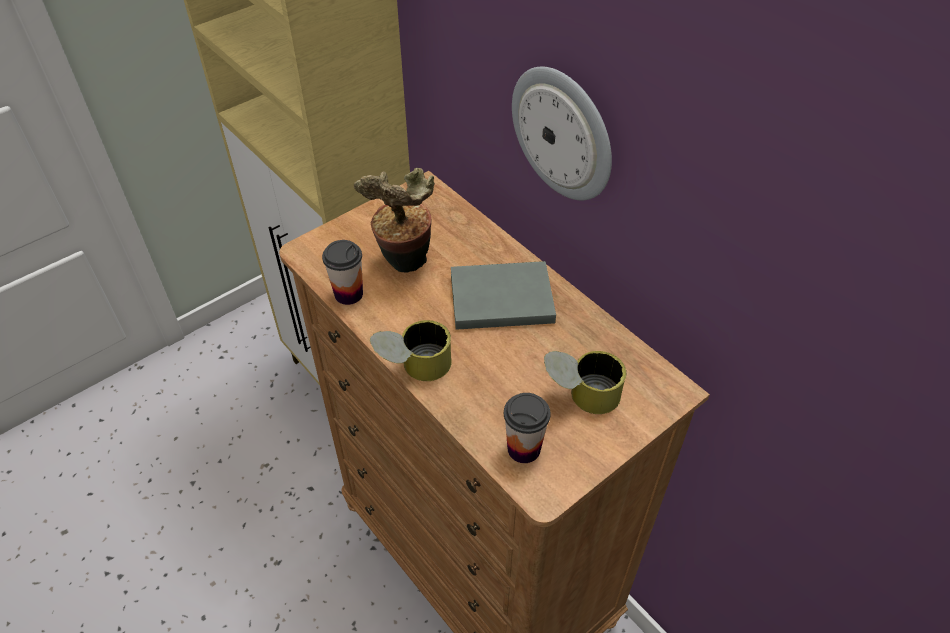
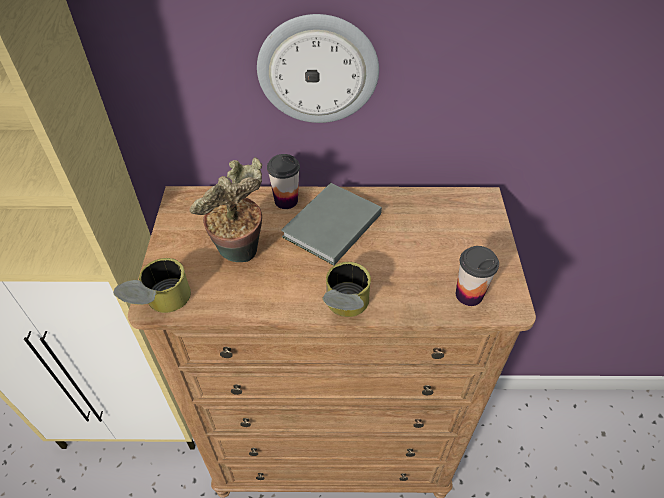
camera: 50 degrees left, 0 degrees up
(348, 294) = (232, 305): cup -> cup (286, 201)
(580, 395) = (450, 240): can -> can (159, 304)

